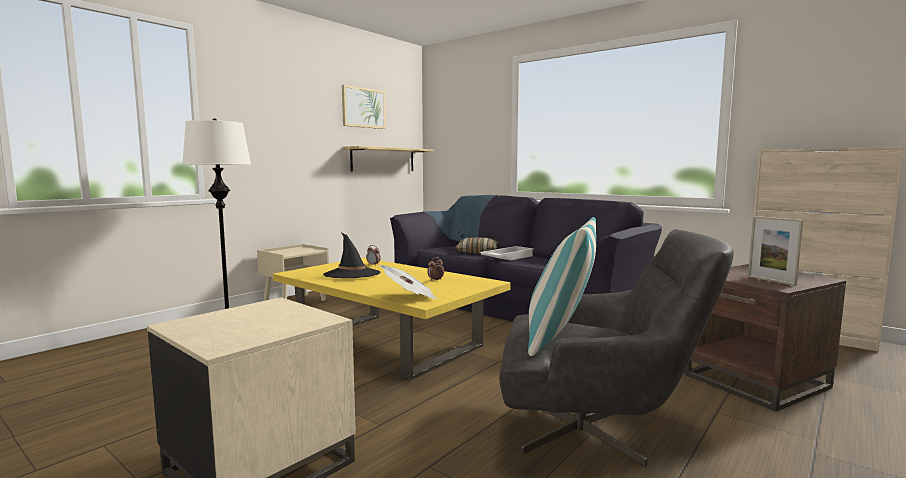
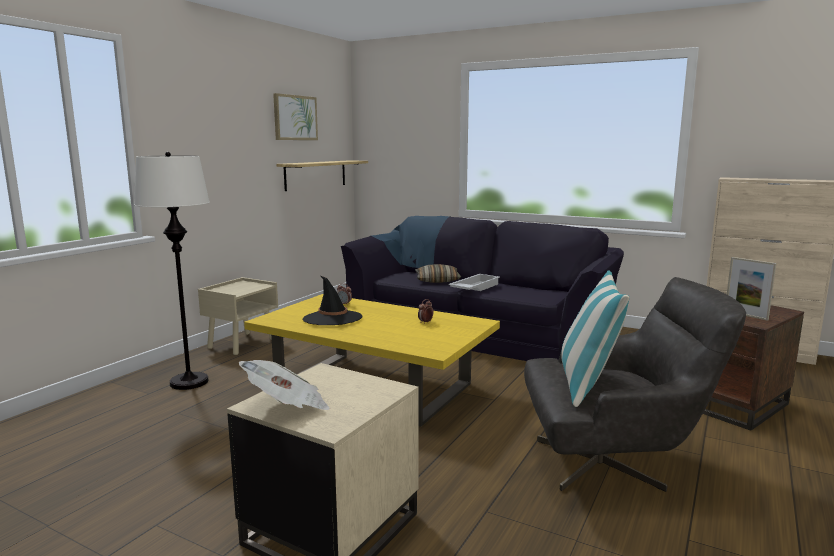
camera: 10 degrees left, 5 degrees up
(409, 297) = (416, 346): newspaper -> newspaper (287, 406)

